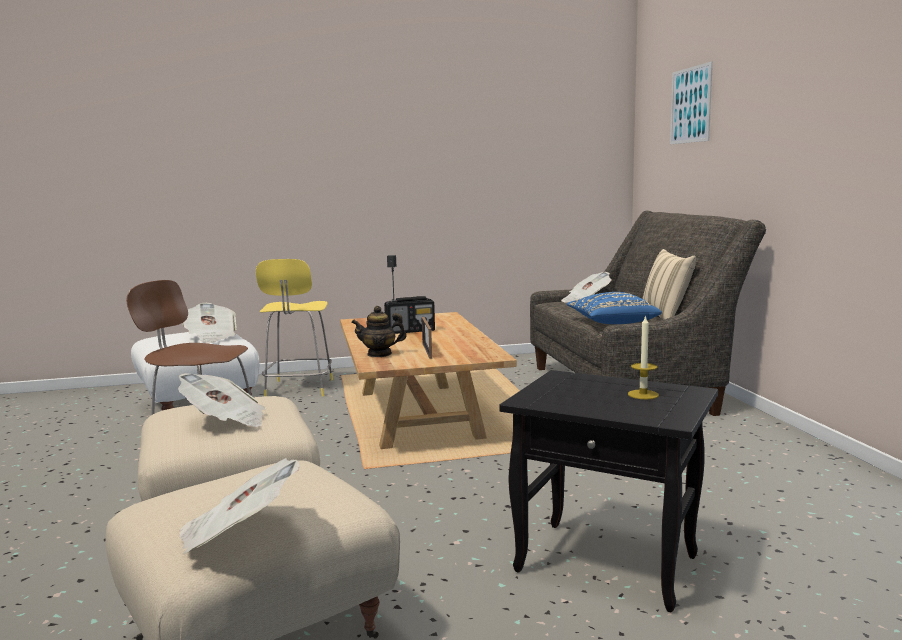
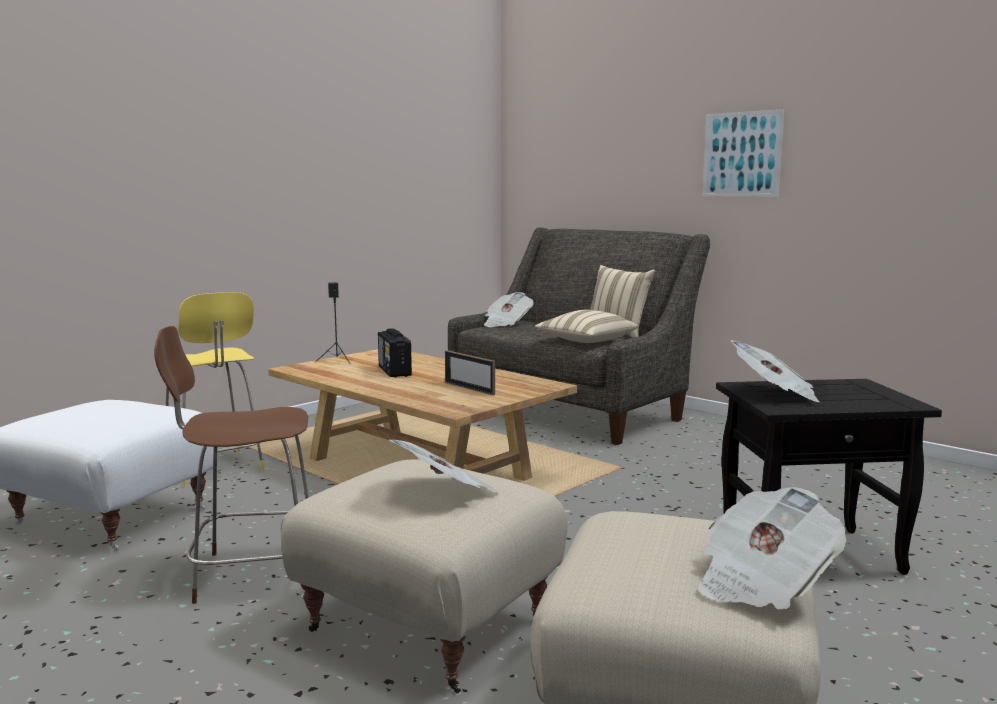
camera: 35 degrees left, 0 degrees up
(211, 337) = (136, 409): newspaper -> newspaper (775, 394)
(379, 354) = (427, 398): teapot -> none
(410, 331) = (394, 371): radio -> radio turned 120 degrees clockwise
(611, 323) = (585, 341): blue pillow -> beige pillow
(643, 394) = (839, 390): candle -> none
(690, 105) = (592, 122): picture -> picture (741, 154)

